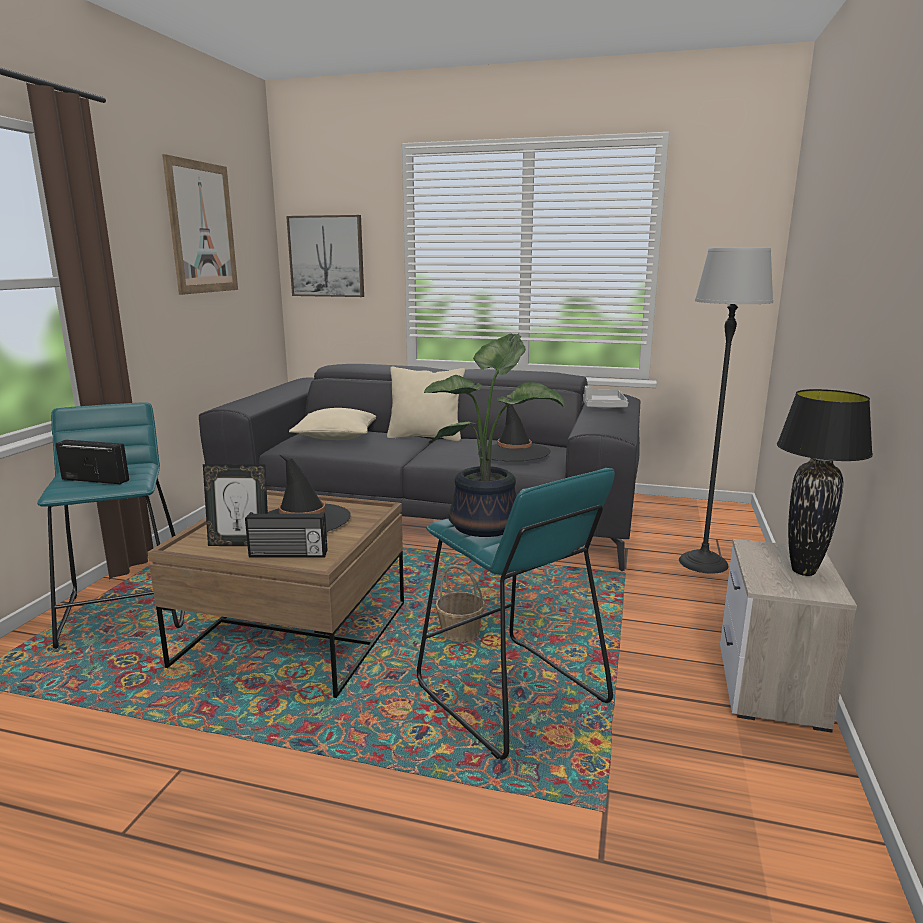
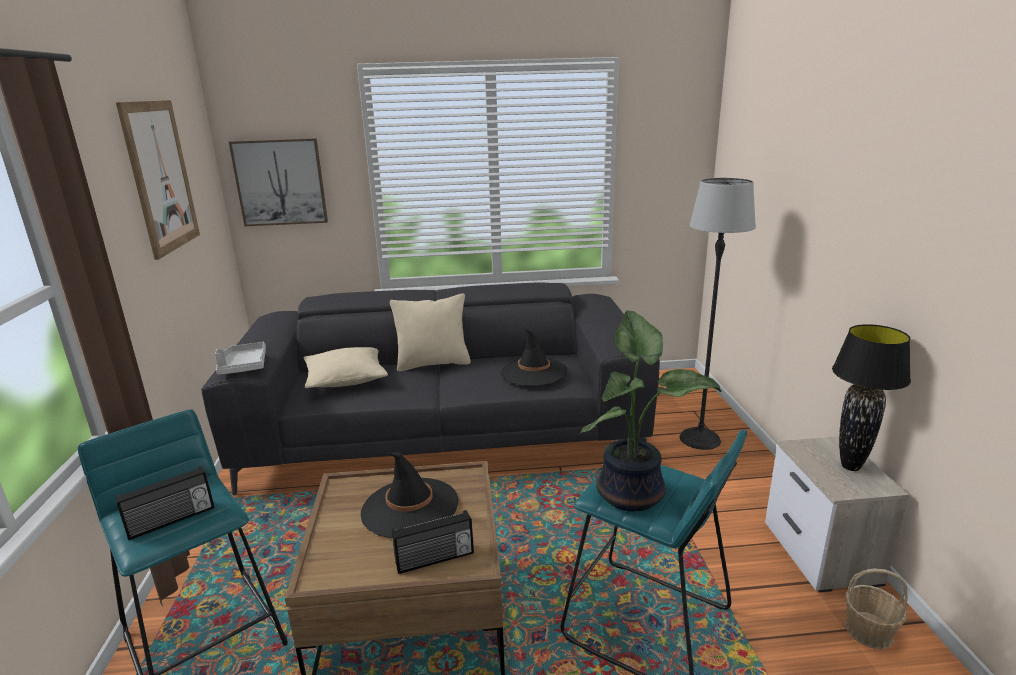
camera: 20 degrees left, 5 degrees up
(96, 479) = (171, 520): radio -> radio turned 150 degrees clockwise
(240, 544) = (373, 557): picture frame -> none
(460, 632) = (561, 568): basket -> basket (869, 631)
(603, 406) = (598, 315): grey tray -> grey tray (243, 366)

